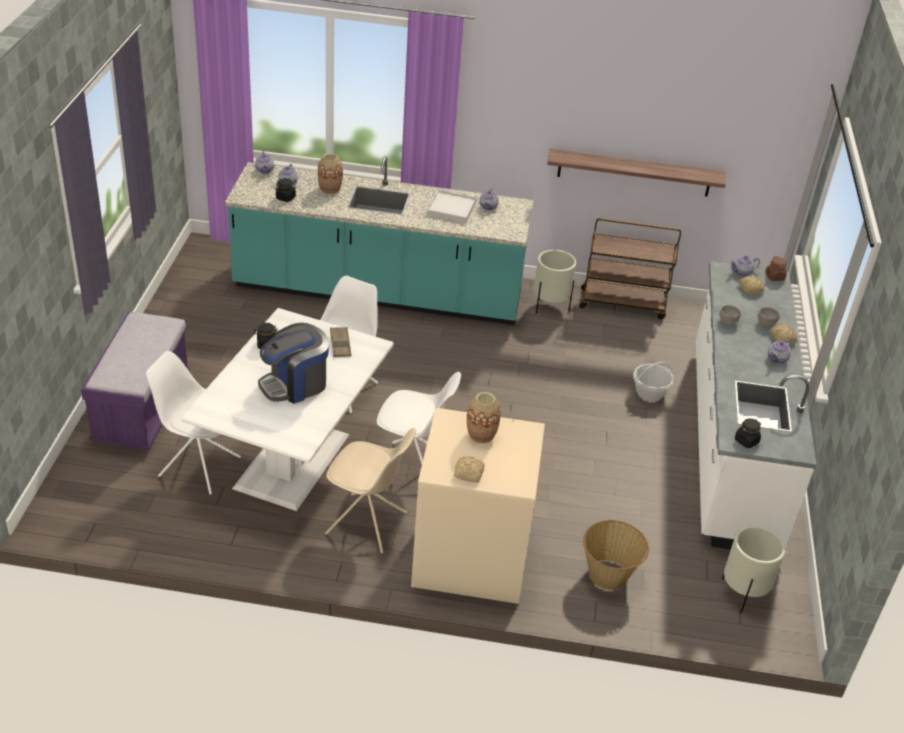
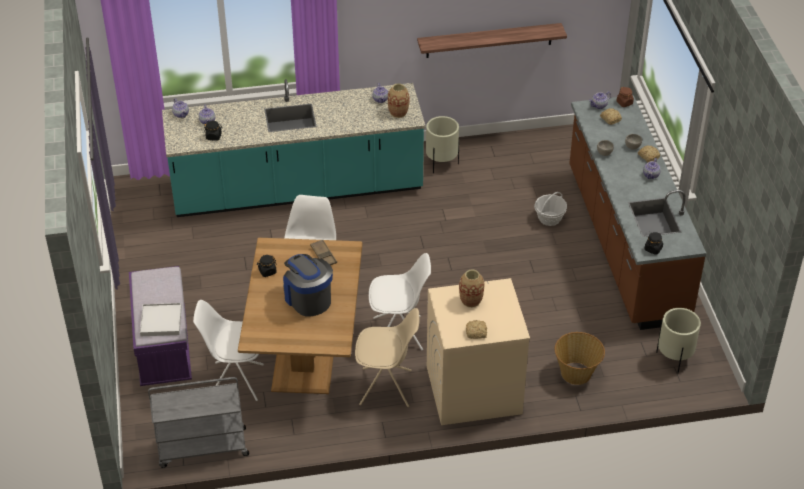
camera: 15 degrees left, 5 degrees up
(118, 528) = (202, 448): none -> grey cart
(294, 461) = (306, 355): white dining table -> brown dining table
(295, 384) = (307, 298): coffee machine -> coffee machine turned 105 degrees clockwise
(330, 189) = (245, 118): vase -> vase (398, 112)
(451, 209) = (352, 109): white tray -> white tray (161, 321)
(623, 303) = (498, 144): brown cart -> none
(730, 443) = (624, 244): white counter -> brown counter

